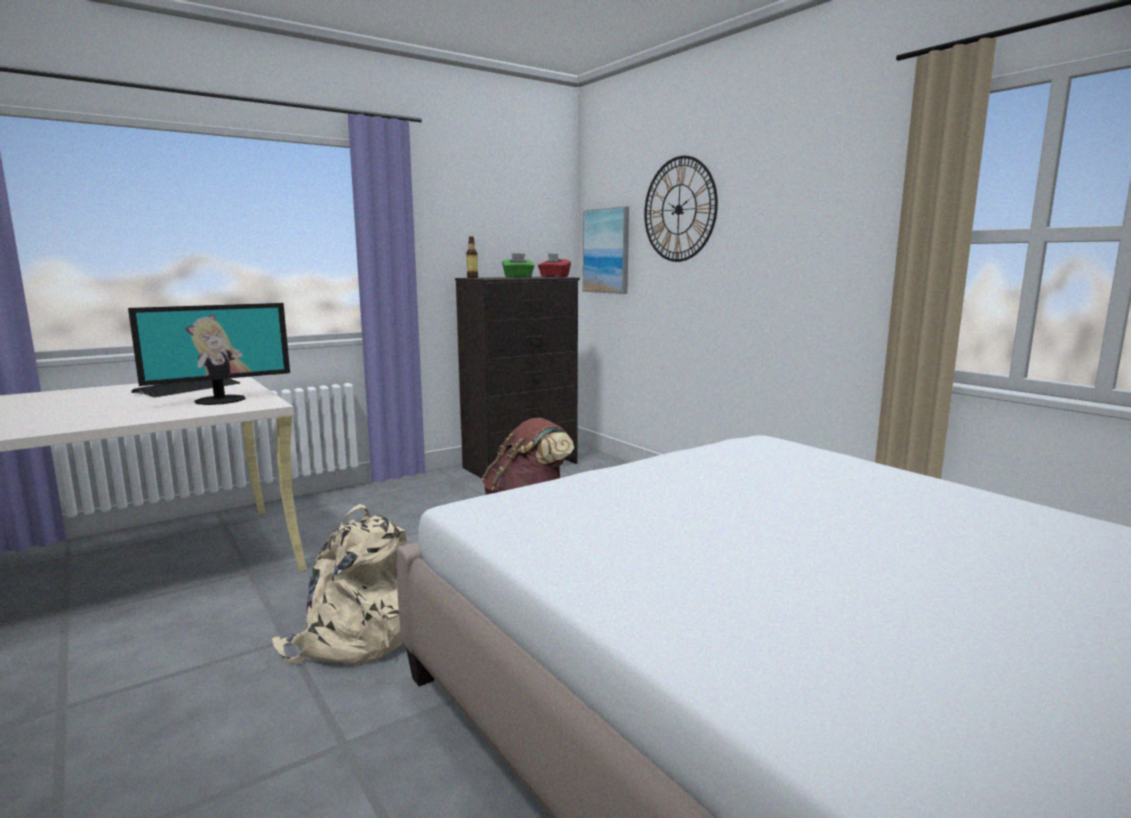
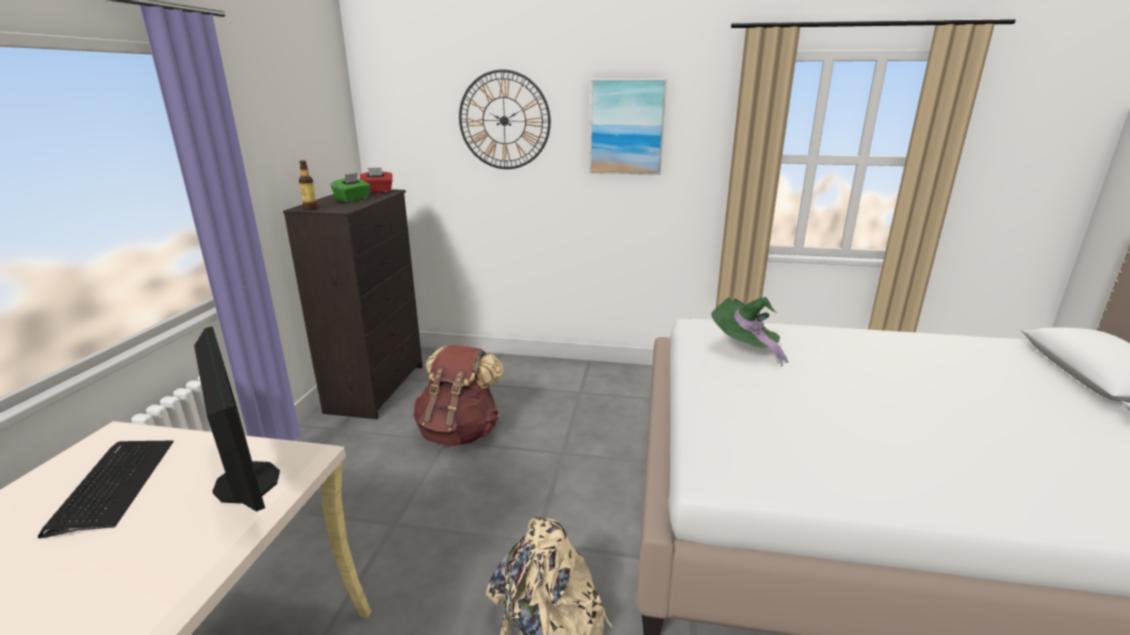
camera: 45 degrees left, 10 degrees up
(220, 400) = (245, 482): monitor -> monitor turned 45 degrees counterclockwise
(607, 251) = (408, 156): picture -> picture (626, 127)
(752, 461) = (745, 349): none -> green hat

